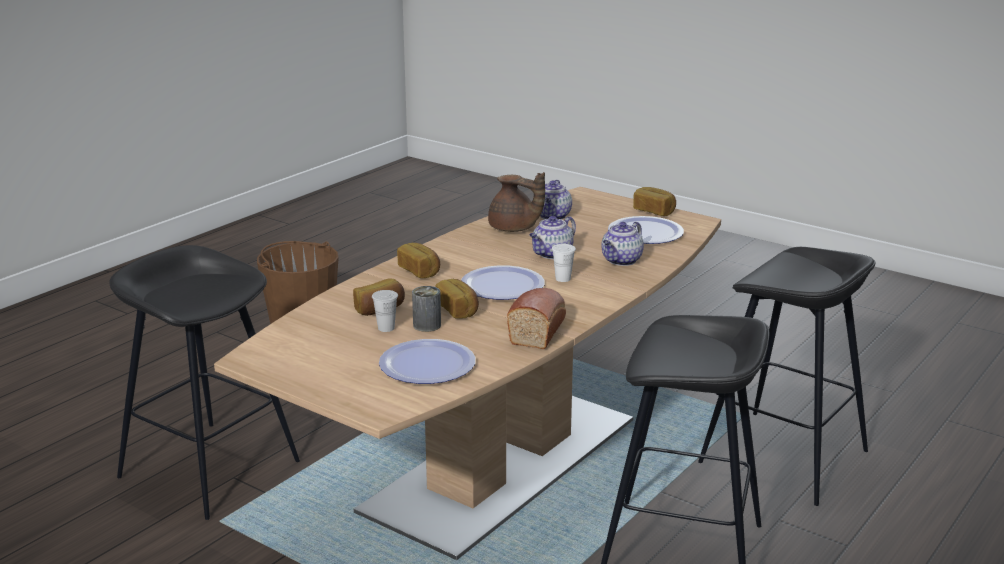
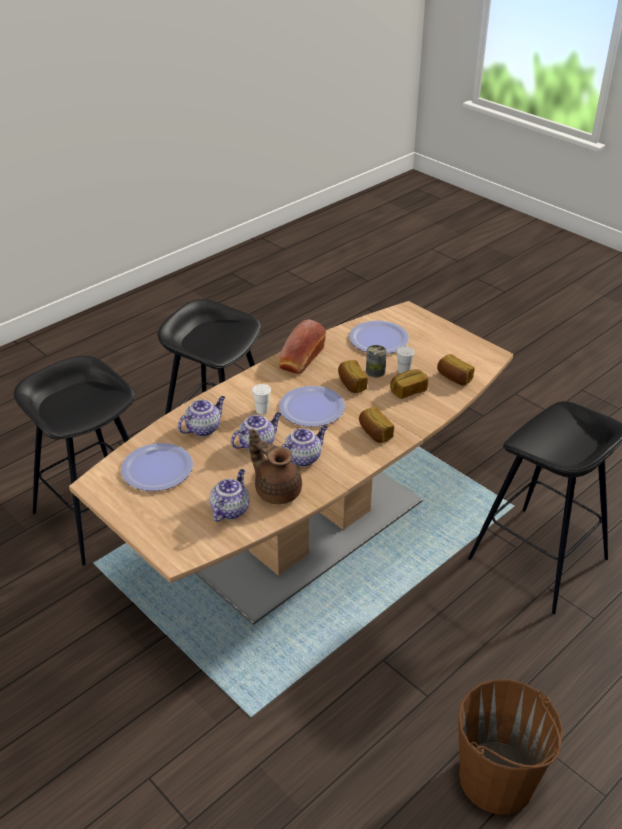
camera: 170 degrees left, 15 degrees up
(496, 249) = (303, 457): none -> teapot
(654, 211) = (123, 507): bread -> bread (454, 378)

